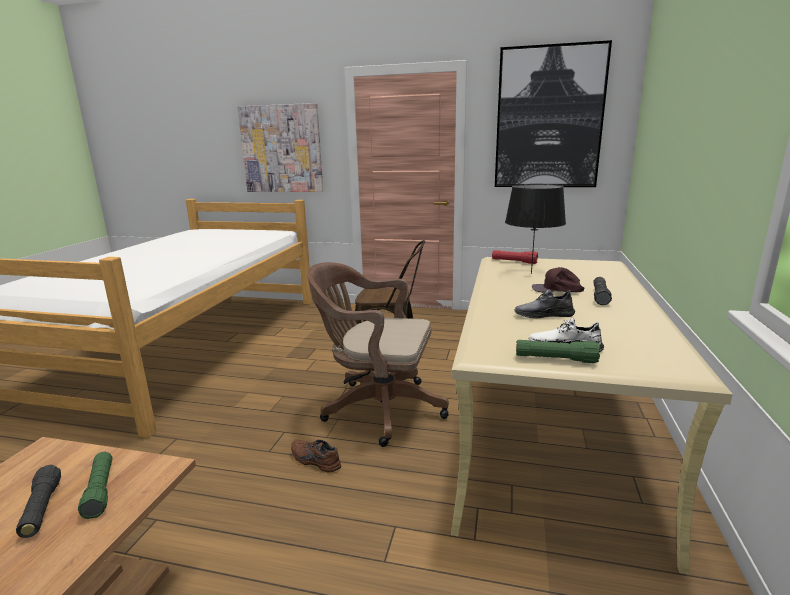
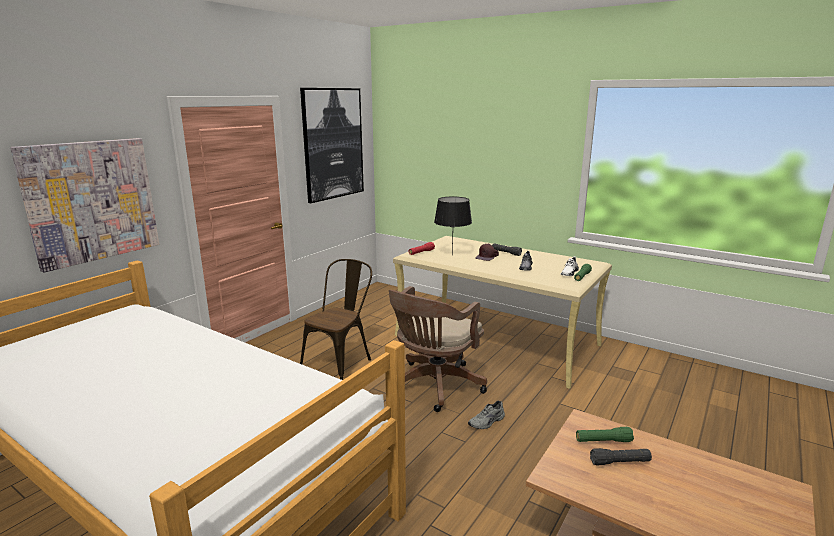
camera: 70 degrees left, 0 degrees up
(314, 461) = (487, 422): brown shoe -> grey shoe

